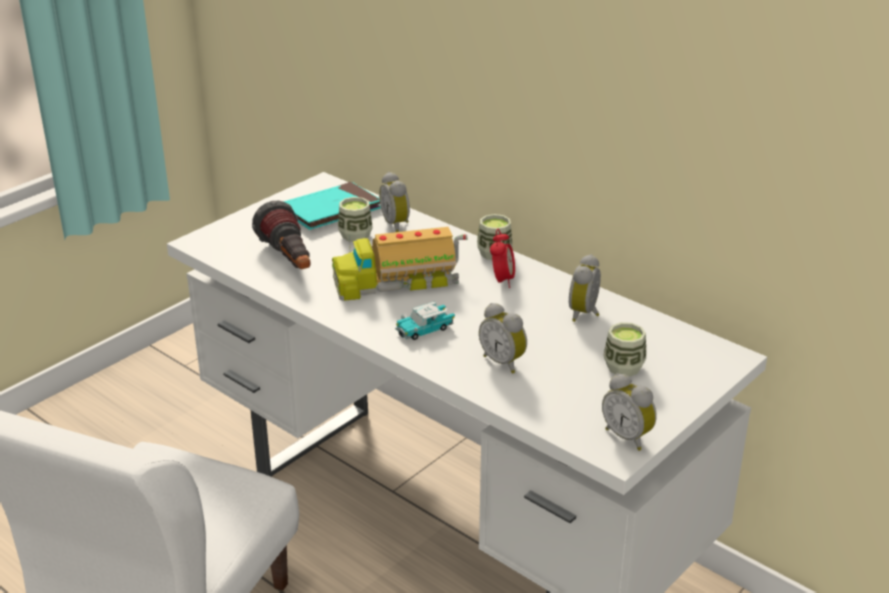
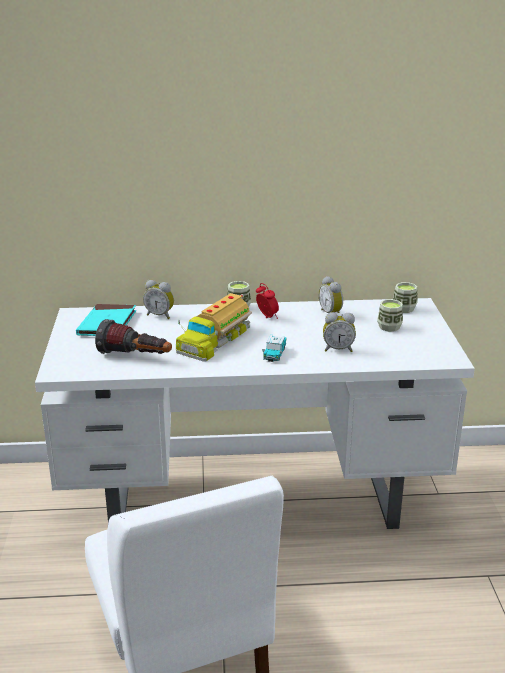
camera: 45 degrees left, 5 degrees down
(355, 235) = (147, 329): cup -> cup (404, 309)
(628, 436) = (443, 351): alarm clock -> none

